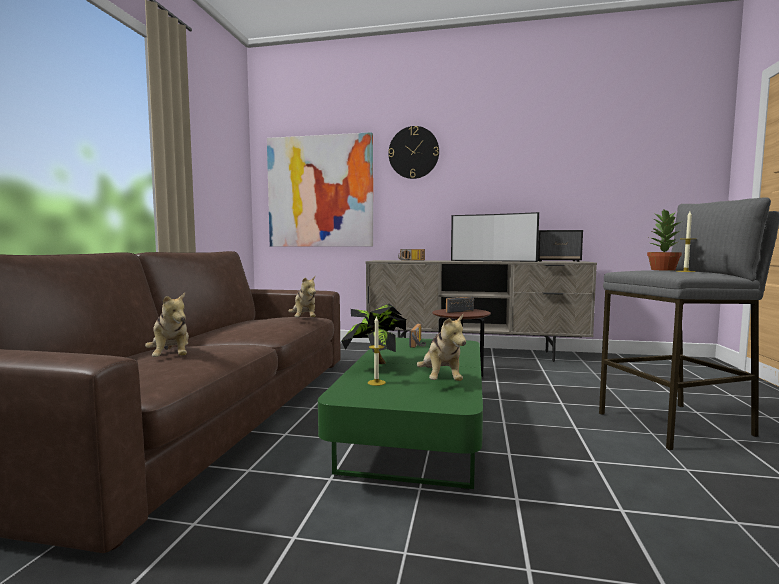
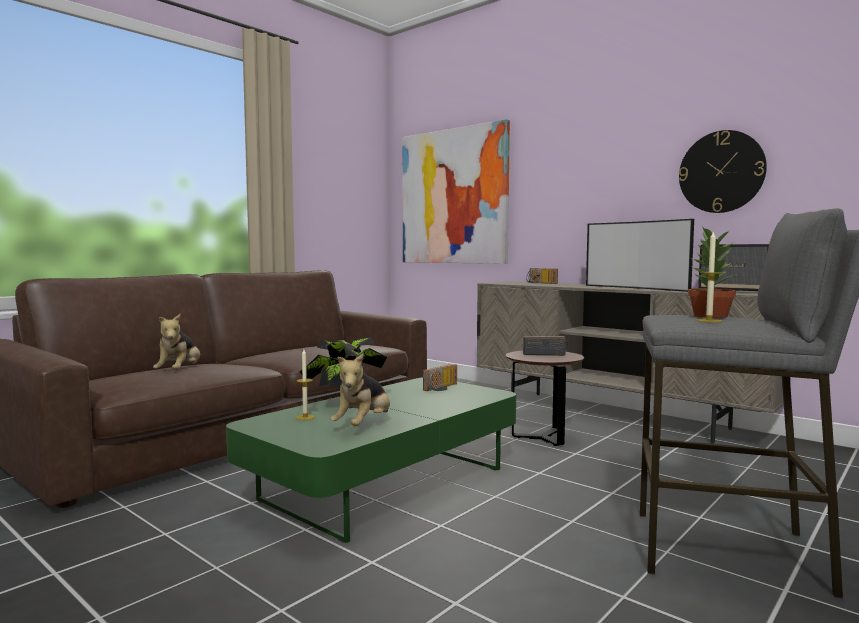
camera: 30 degrees right, 0 degrees up
(304, 320) = (360, 349): plush toy -> none
(413, 152) = (556, 140): wall clock -> wall clock (721, 172)

